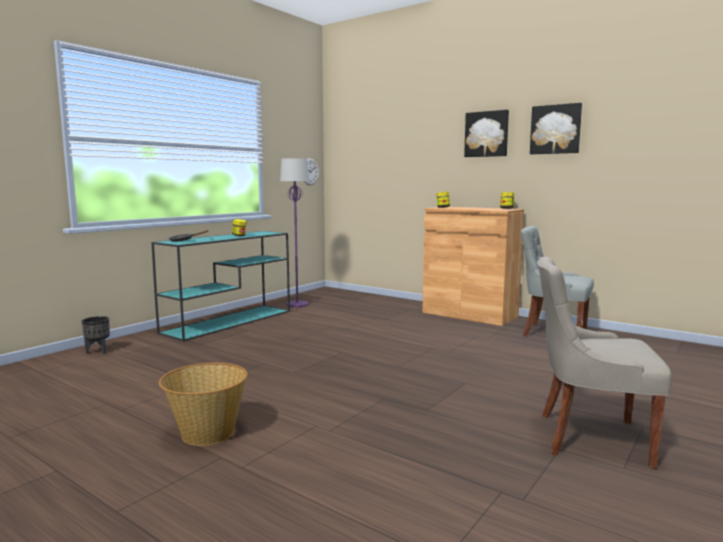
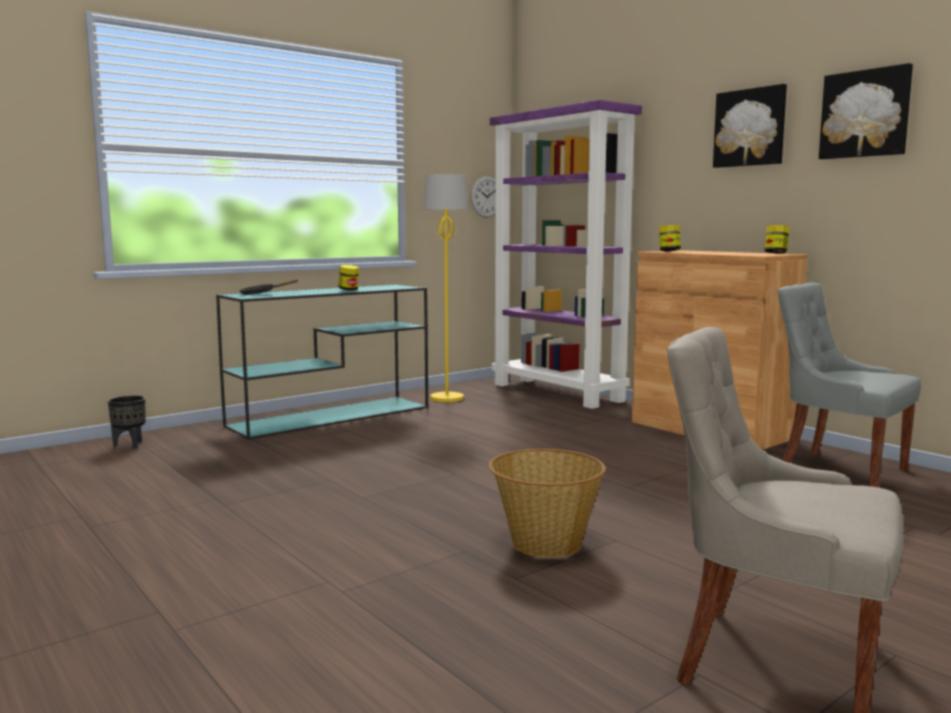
camera: 15 degrees right, 0 degrees up
(207, 433) = (169, 573): basket -> basket (545, 543)
(297, 304) = (447, 398): purple floor lamp -> yellow floor lamp
(365, 297) = (558, 392): none -> purple bookcase

